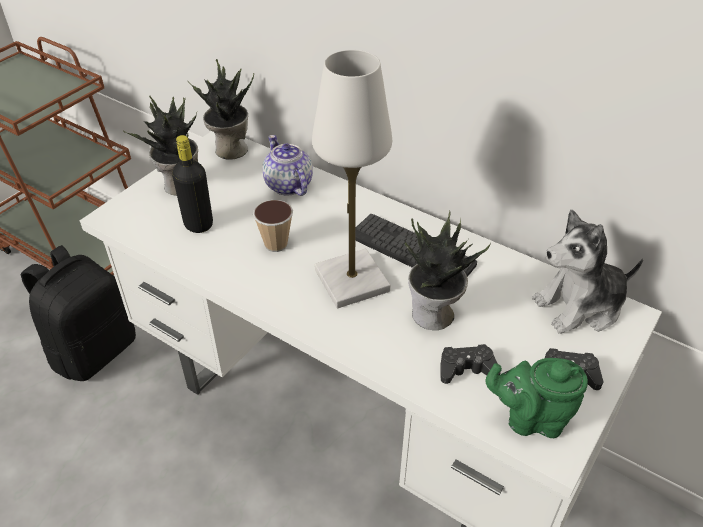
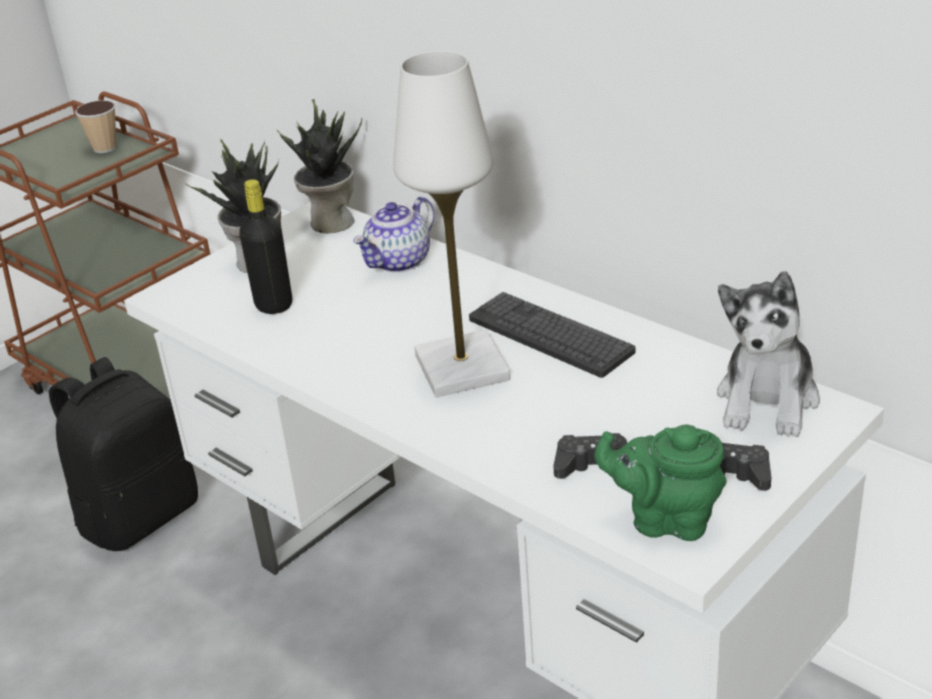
camera: 10 degrees right, 10 degrees down
(276, 244) = (370, 327): cup -> cup (105, 148)
(287, 185) = (399, 262): teapot -> teapot turned 120 degrees counterclockwise
(433, 316) = (562, 407): potted plant -> none
(580, 306) = (768, 400): plush toy -> plush toy turned 60 degrees counterclockwise

